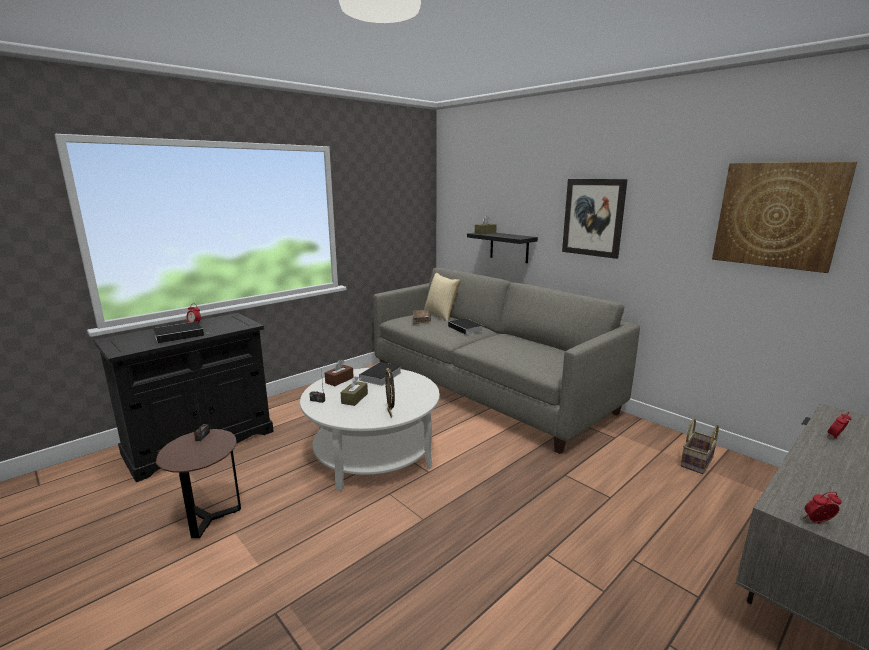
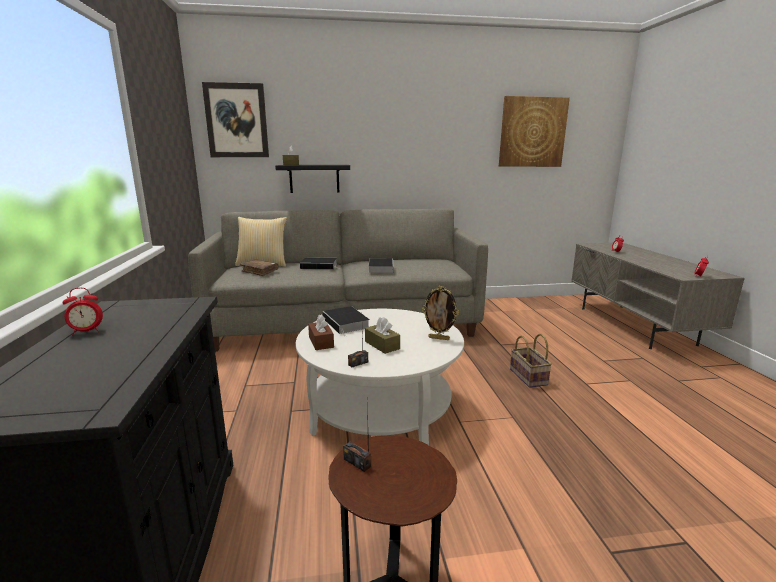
camera: 55 degrees left, 0 degrees up
(180, 335) = (125, 347): book -> book (380, 268)
(593, 217) = (404, 141): picture -> picture (237, 121)
(697, 462) = (522, 308): basket -> basket (529, 377)

